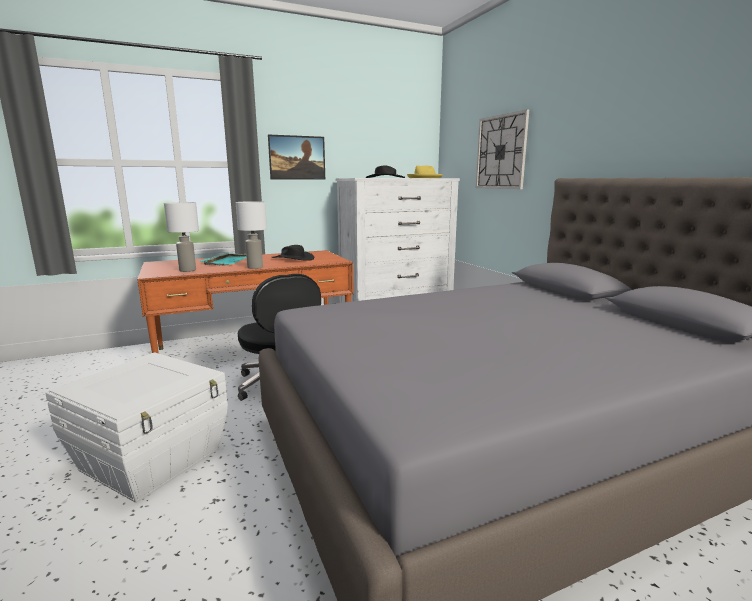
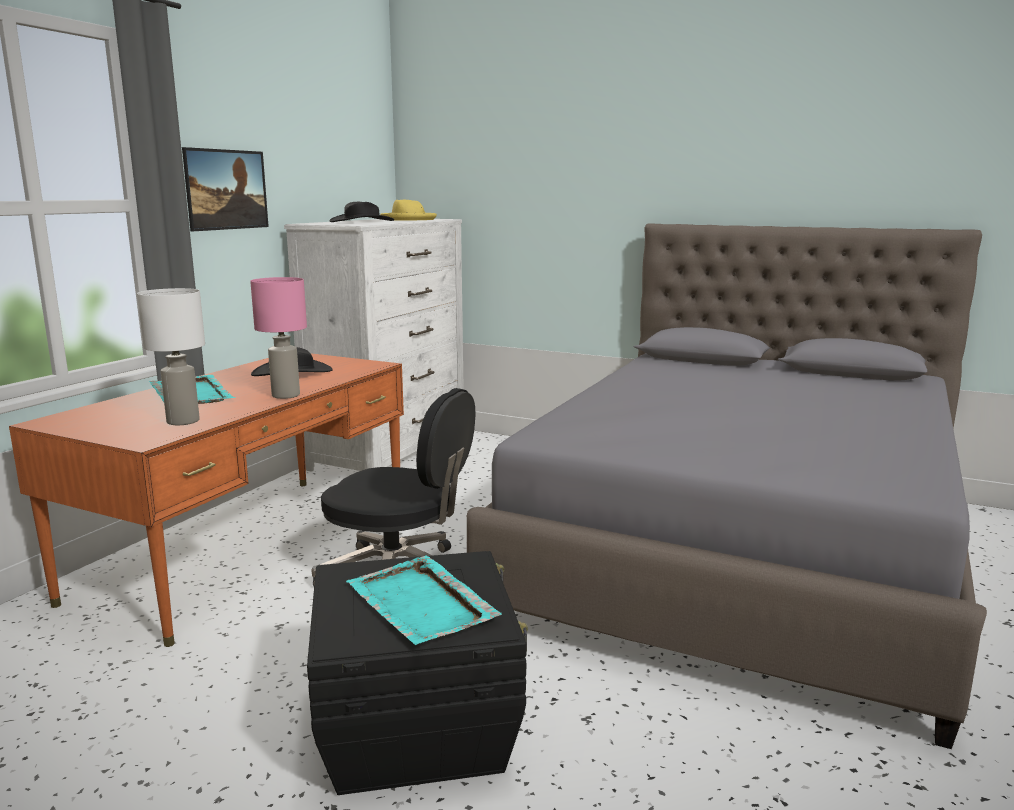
camera: 40 degrees left, 0 degrees up
(132, 384) = (421, 604): none -> turquoise tray
(153, 459) = (417, 728): white storage box -> black storage box
(254, 267) = (285, 395): white table lamp -> pink table lamp
(501, 152) = (535, 184): wall clock -> none

